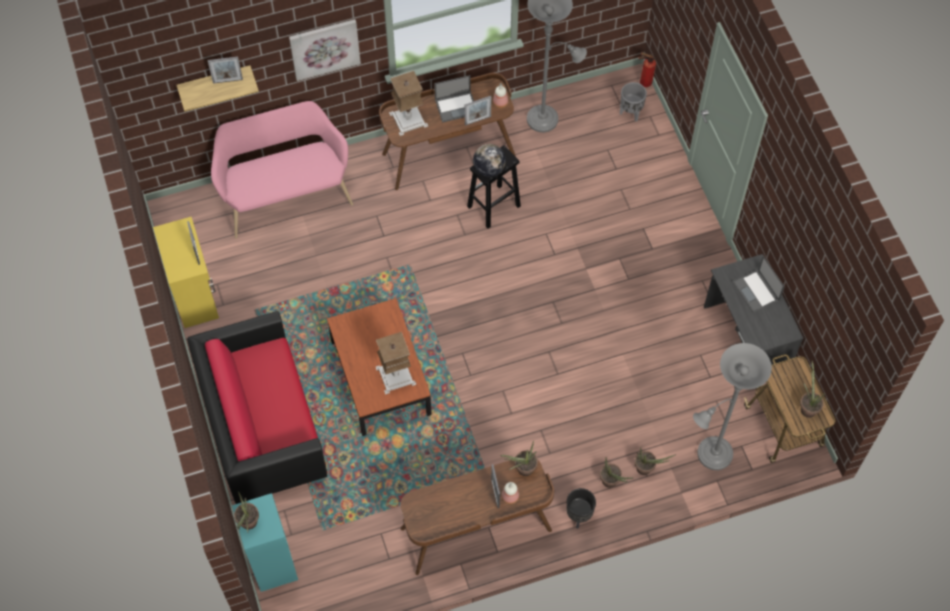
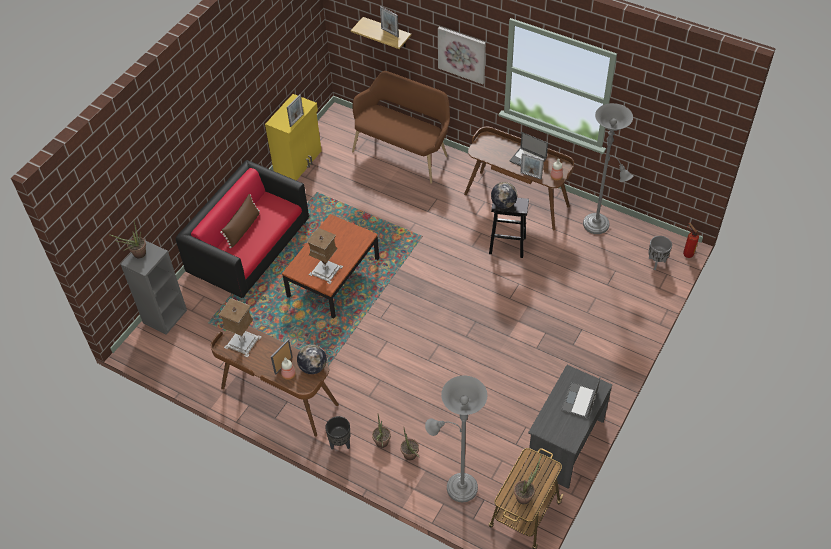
camera: 50 degrees right, 10 degrees down
(261, 409) = (243, 228): none -> brown pillow
(272, 564) = (165, 316): turquoise bookcase -> grey bookcase
(285, 195) = (403, 152): pink bench -> brown bench
(409, 119) = (492, 146): table lamp -> table lamp (243, 343)
(521, 470) = (313, 367): potted plant -> globe

